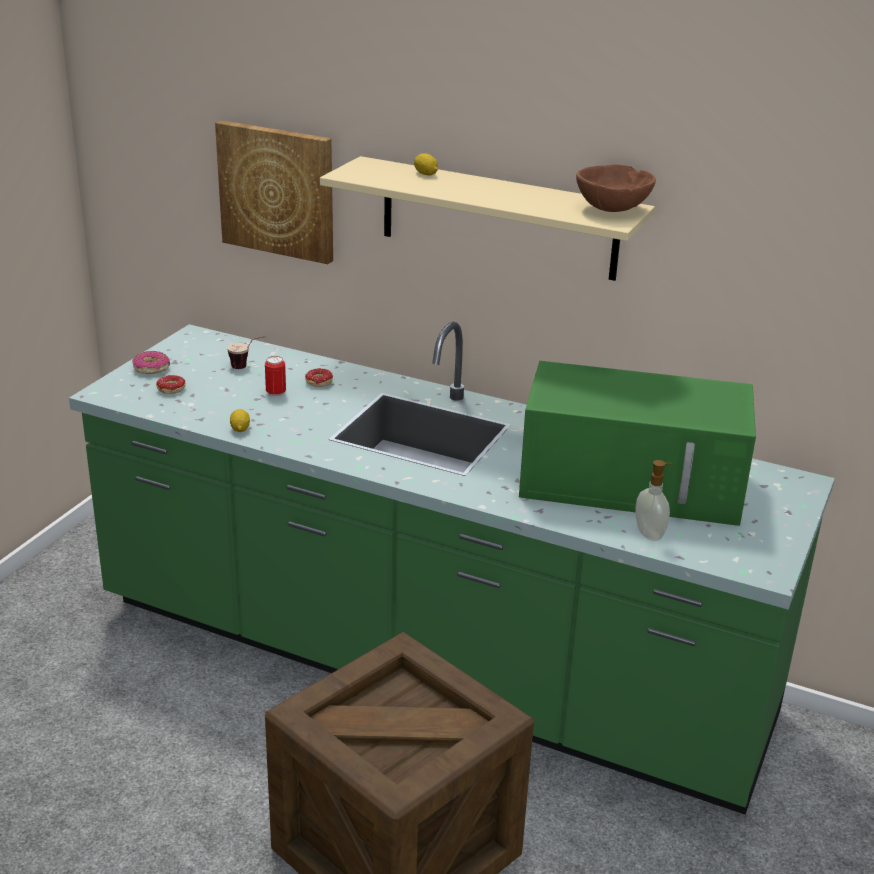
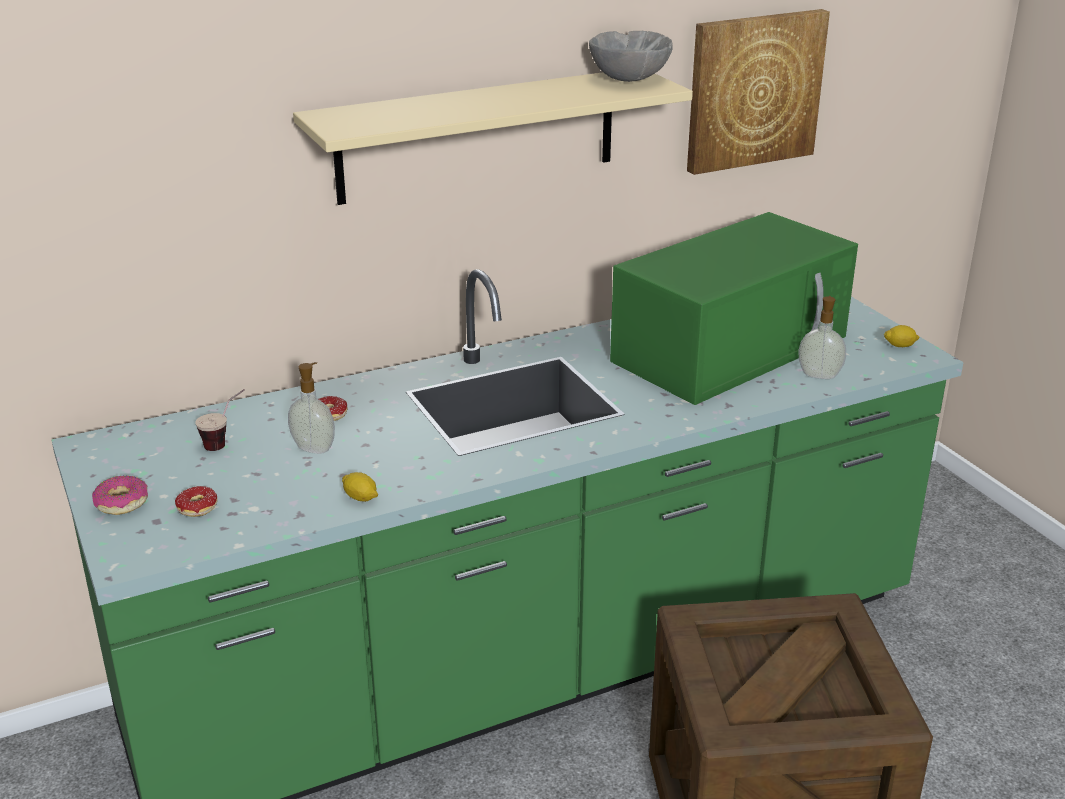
camera: 50 degrees left, 0 degrees up
(276, 393) = (314, 448): can -> soap dispenser
(277, 190) = (171, 197): picture -> picture (753, 90)
(425, 174) = (407, 105): lemon -> lemon (900, 346)
(612, 209) = (629, 79): brown bowl -> grey bowl

